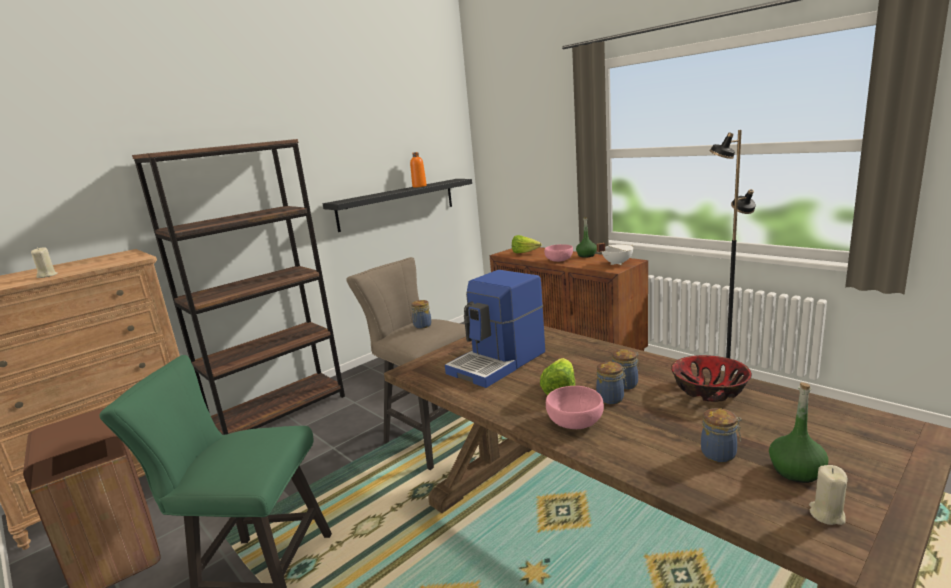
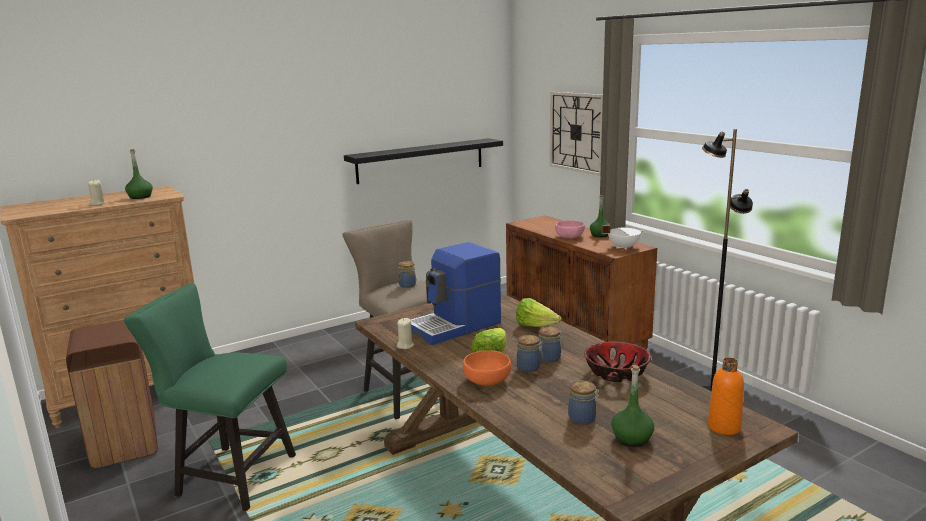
camera: 10 degrees right, 0 degrees up
(102, 263) = (140, 197): none -> green bottle
(280, 412) = (280, 351): brown bookcase -> none
(419, 186) = (445, 144): orange bottle -> orange bottle (724, 427)
(524, 253) = (541, 225): lettuce -> lettuce (535, 326)
(546, 162) = (577, 132): none -> wall clock
(574, 421) = (486, 380): pink bowl -> orange bowl
(826, 514) = (627, 467): beige candle -> beige candle (405, 345)

